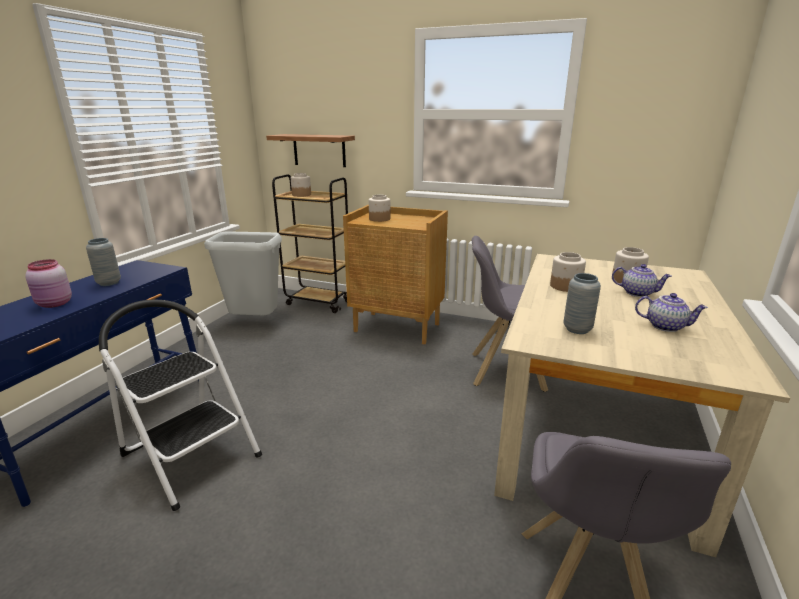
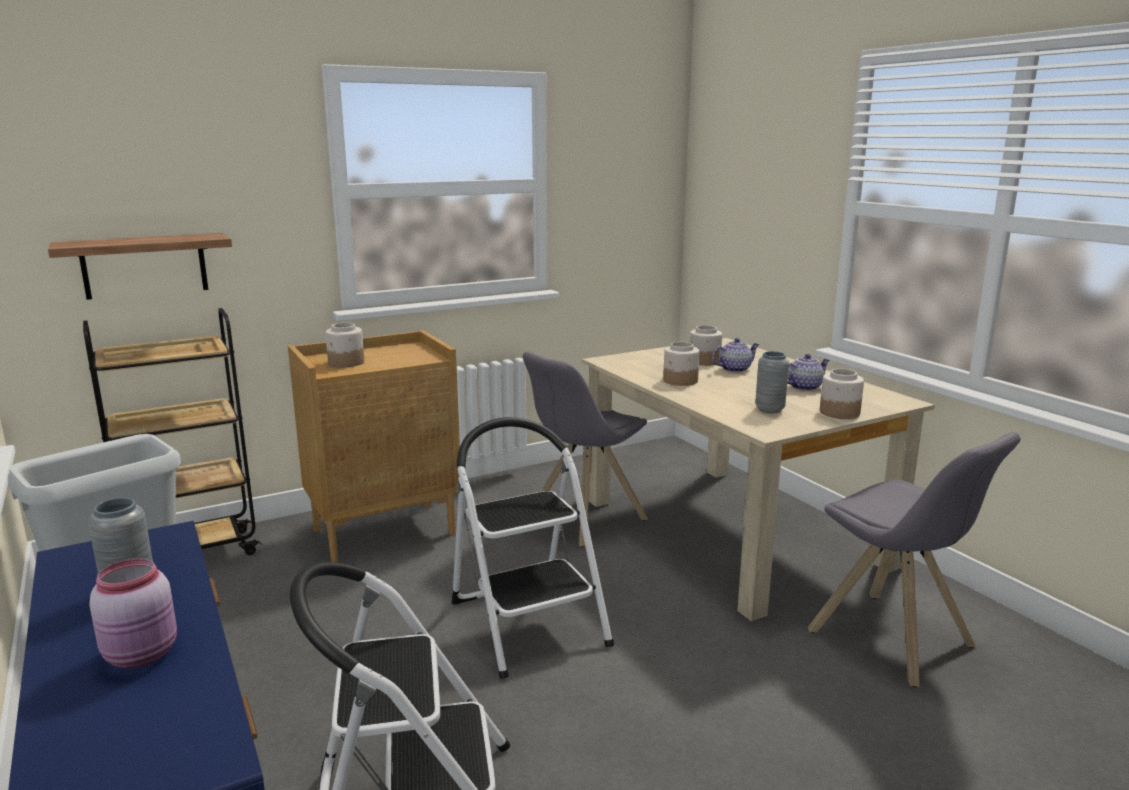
camera: 50 degrees left, 5 degrees down
(301, 195) = (137, 354): jar -> jar (839, 413)
(376, 406) = (527, 621): none -> step ladder

